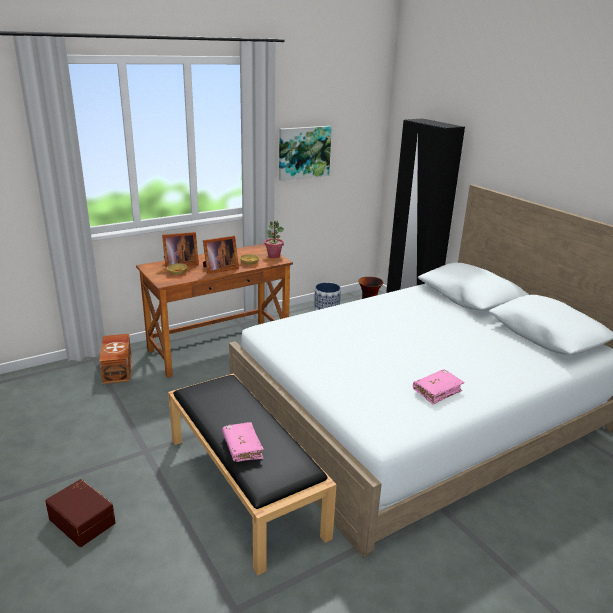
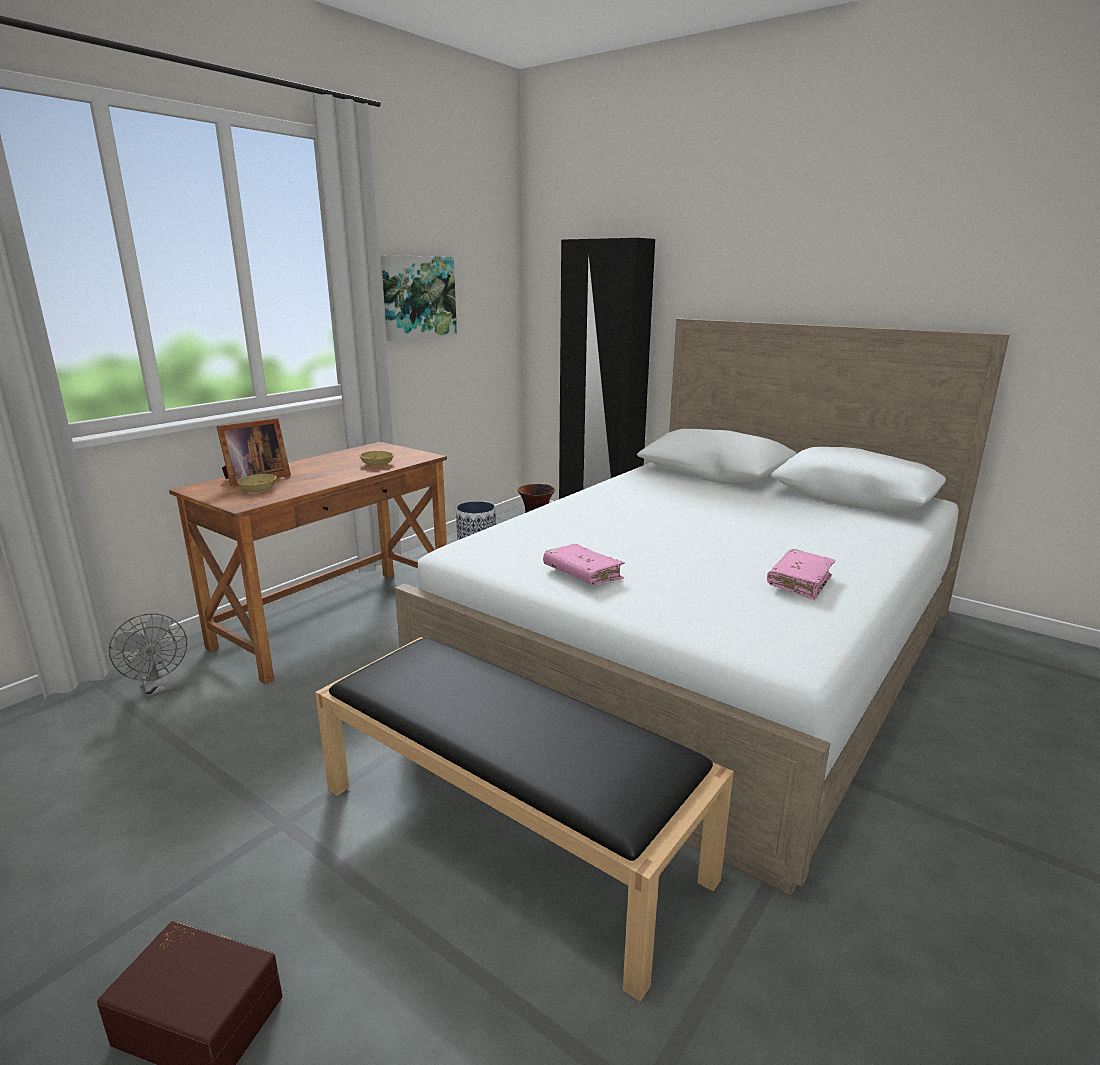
camera: 20 degrees left, 5 degrees down
(118, 368) = (158, 689): brown storage box -> grey fan
(219, 269) = (331, 476): picture frame -> none
(242, 447) = (533, 750): pink book -> pink book (582, 574)
(274, 256) = (410, 452): potted plant -> none

